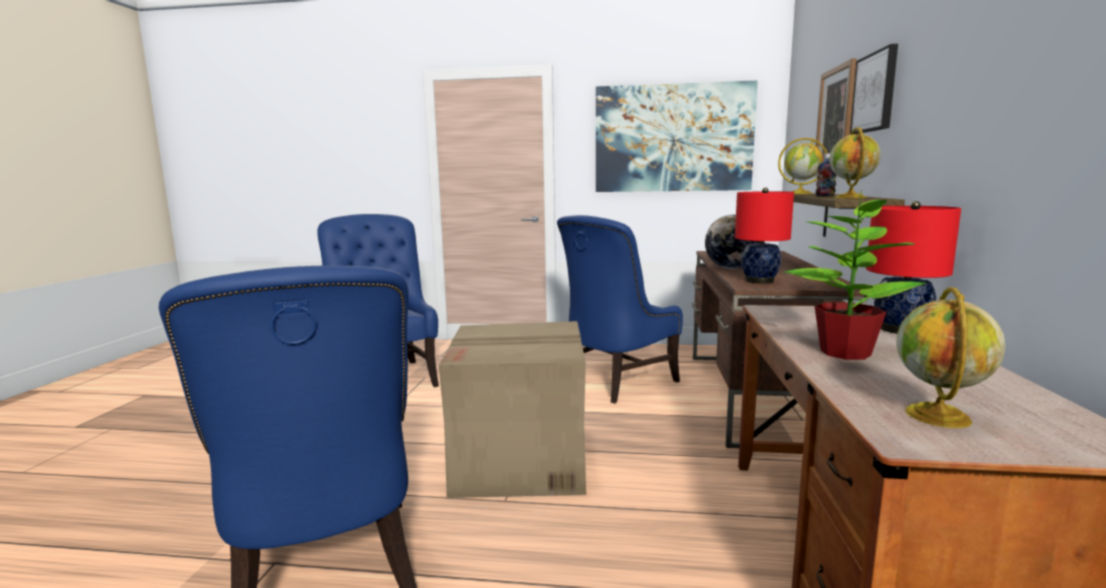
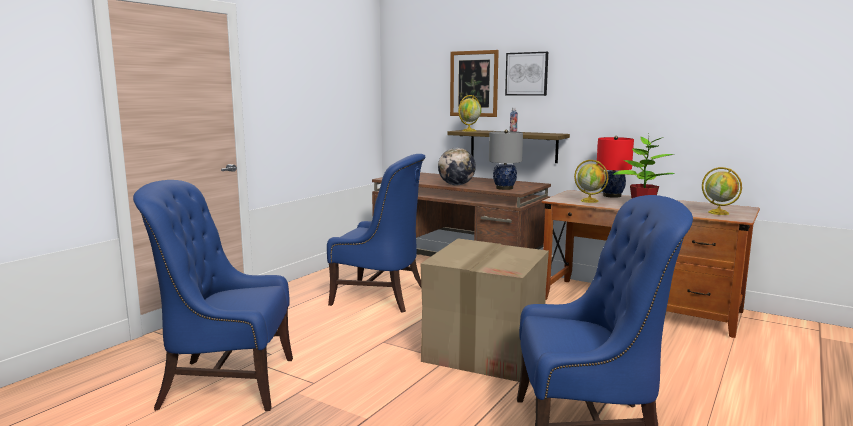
camera: 65 degrees left, 0 degrees up
(615, 380) = (381, 296): blue chair -> blue chair turned 60 degrees counterclockwise
(673, 138) = (325, 85): picture -> none
(759, 281) = (504, 188): red table lamp -> grey table lamp
(850, 197) = (542, 133): globe -> globe (590, 201)

